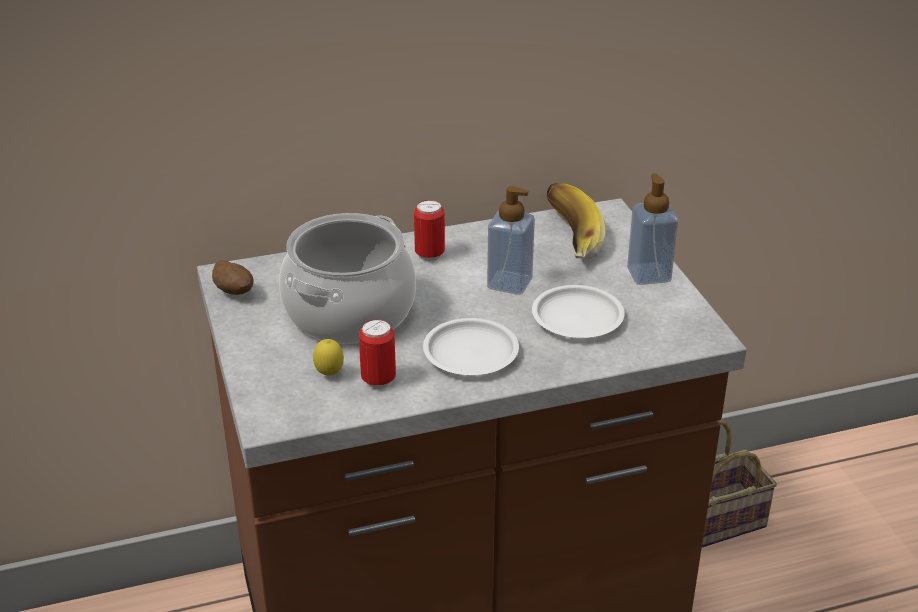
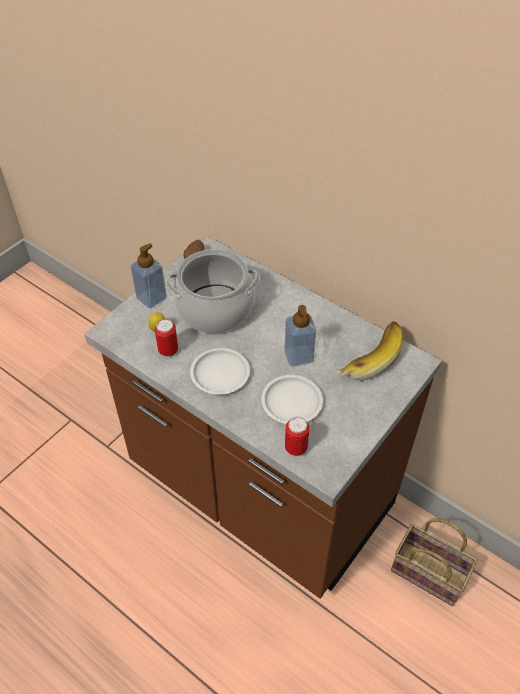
camera: 55 degrees right, 15 degrees up
(429, 255) = (294, 310): can -> can (296, 448)
(649, 274) = (367, 414): soap dispenser -> soap dispenser (151, 298)

